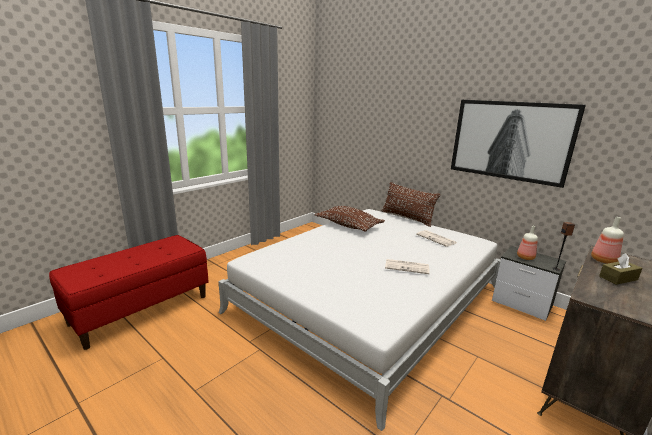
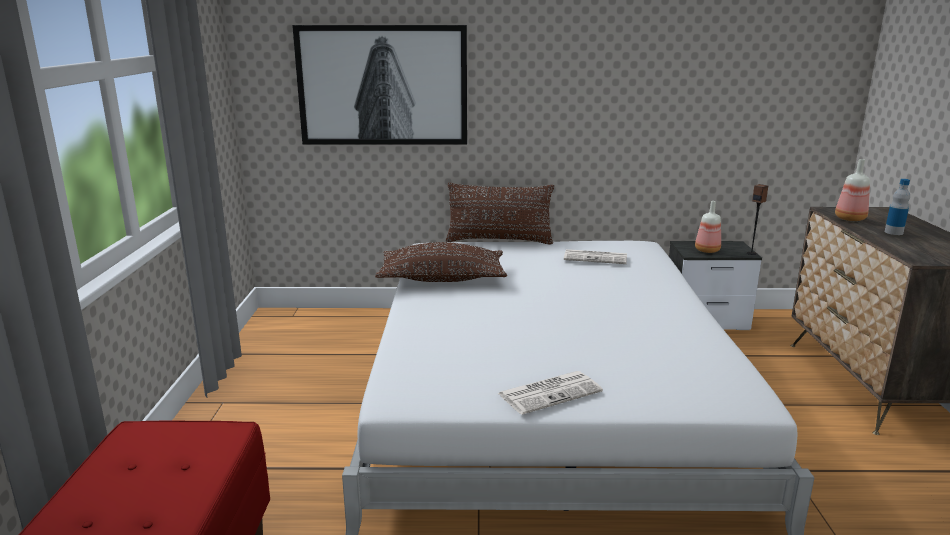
camera: 40 degrees left, 0 degrees up
(407, 267) = (632, 309): newspaper -> newspaper (550, 392)
(510, 140) = (649, 80): picture -> picture (382, 86)
(618, 278) = (893, 232): brown tissue box -> bottle

